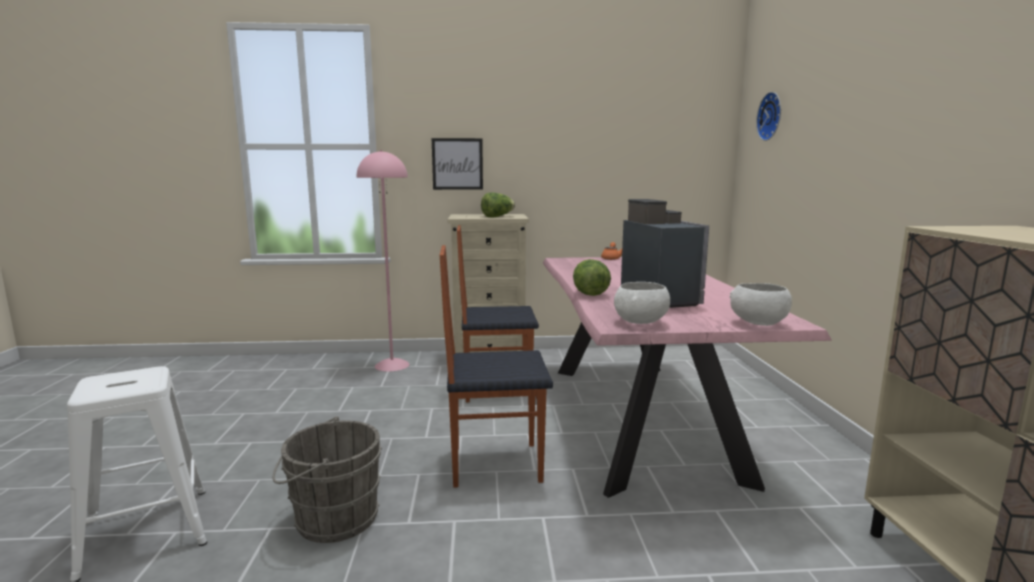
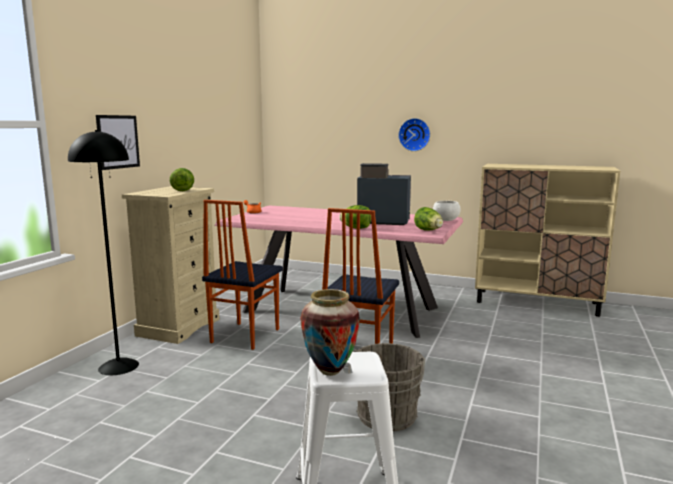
camera: 65 degrees left, 0 degrees up
(110, 377) = (329, 371): none -> vase
(392, 365) = (119, 366): pink floor lamp -> black floor lamp
(641, 322) = (429, 231): white bowl -> lettuce
(772, 116) = (304, 105): wall clock -> wall clock (414, 134)

